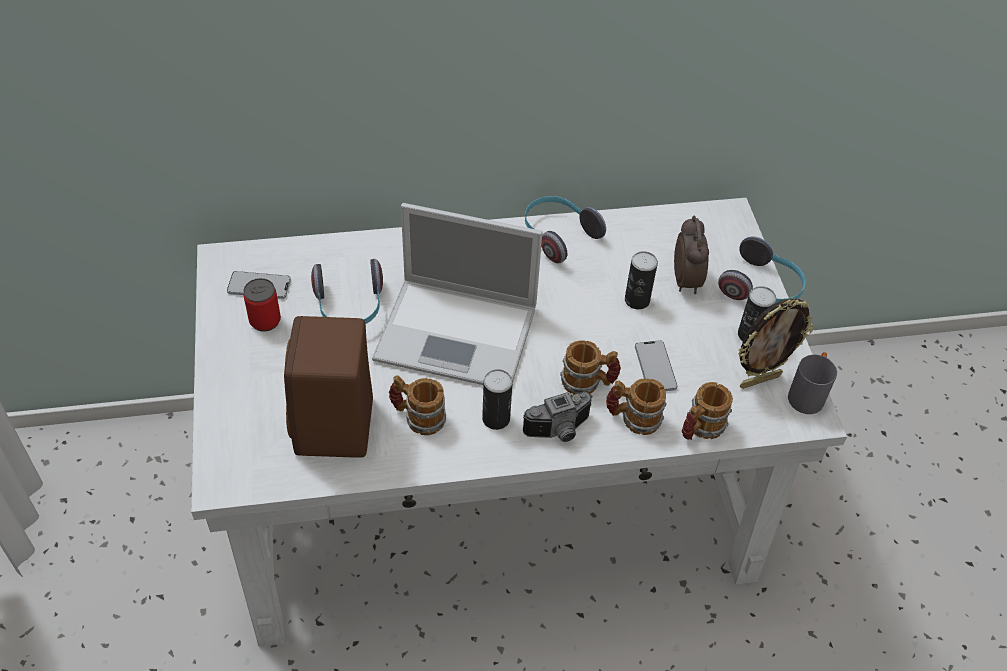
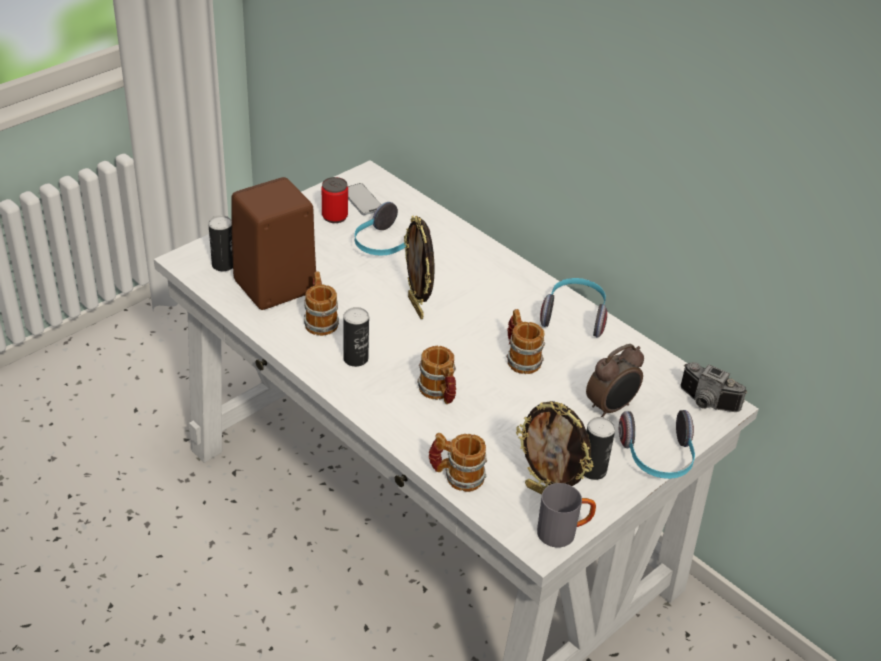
camera: 55 degrees right, 10 degrees down
(459, 334) = (417, 307): laptop -> picture frame
(560, 432) = (375, 397): camera -> camera (706, 403)
(633, 418) = (428, 432): mug -> mug (520, 358)
(637, 300) = (555, 387): can -> can (223, 265)
(655, 367) = (494, 425): phone -> none

